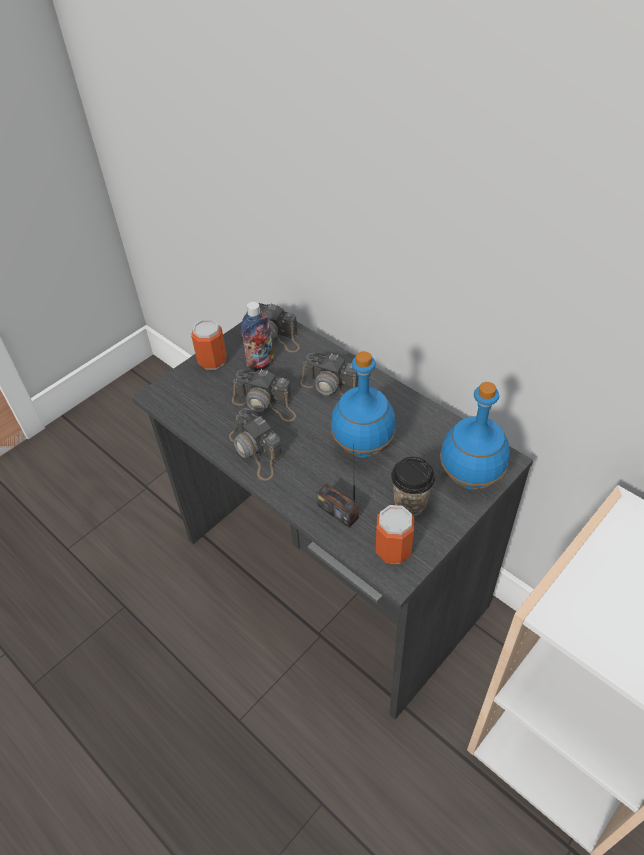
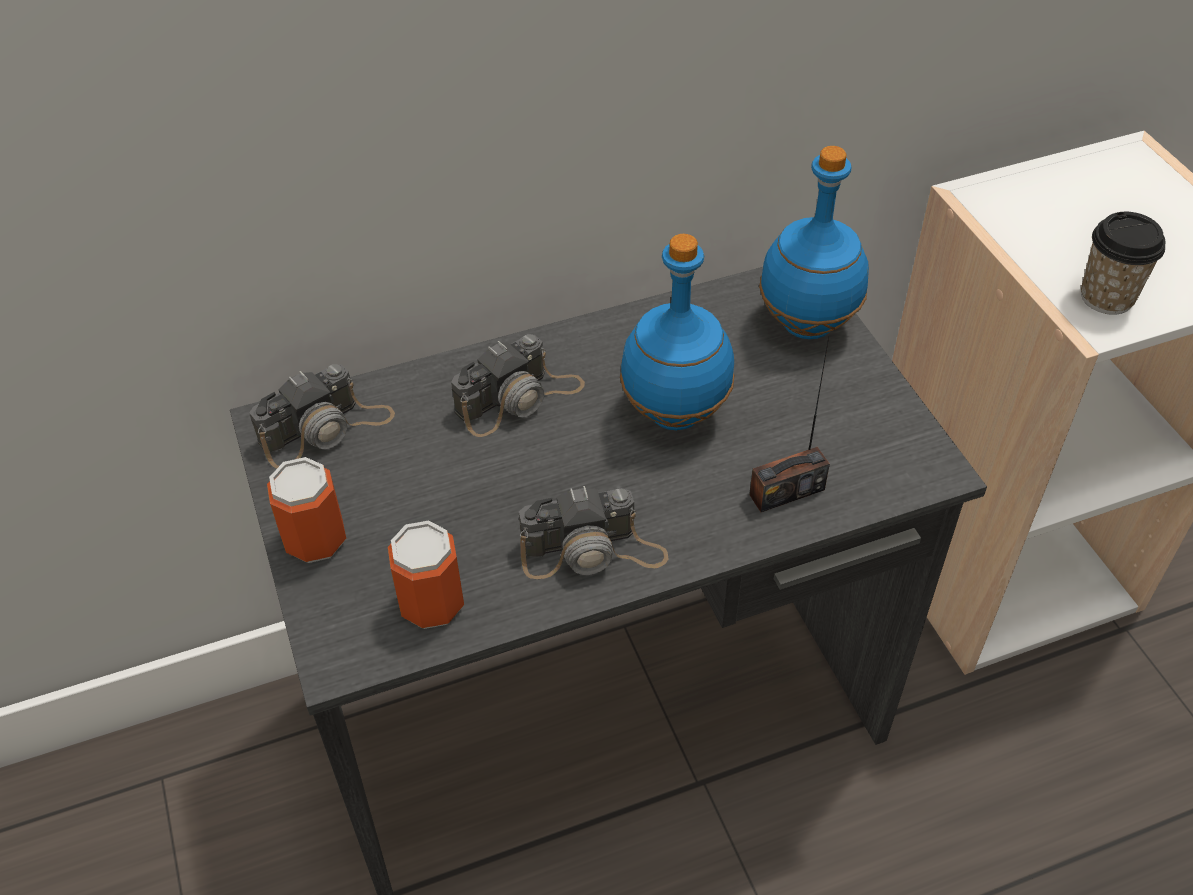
camera: 65 degrees left, 0 degrees up
(261, 364) = (384, 472): bottle -> none
(265, 403) = (489, 499): camera -> none
(393, 550) = (891, 456): can -> can (432, 604)
(410, 503) = (816, 404): cup -> cup (1107, 297)

